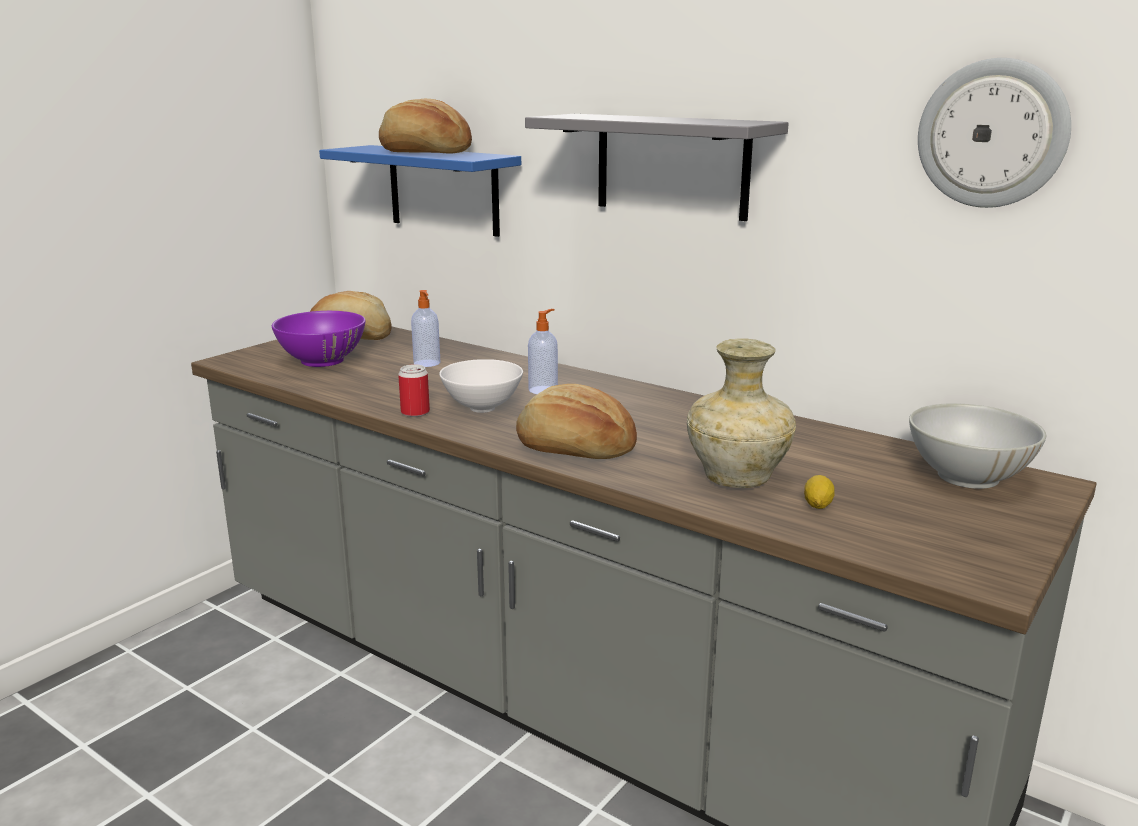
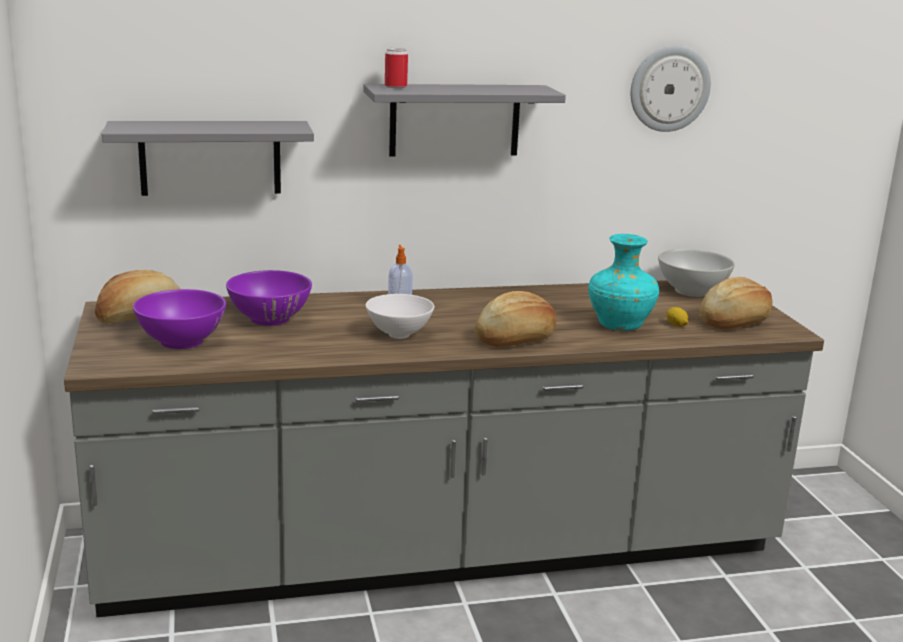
camera: 50 degrees left, 0 degrees up
(415, 412) = (368, 352): can -> can (395, 87)
(425, 152) = (219, 126): bread -> bread (734, 322)
(427, 363) = (269, 318): soap dispenser -> purple bowl
(443, 190) = (210, 157): blue shelf -> grey shelf
(735, 478) = (618, 325): beige vase -> turquoise vase

